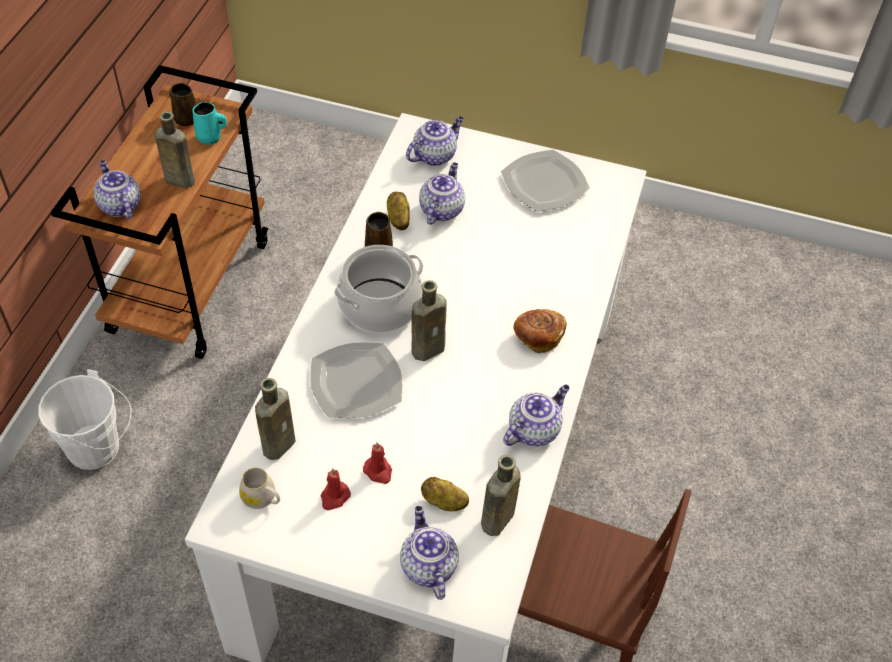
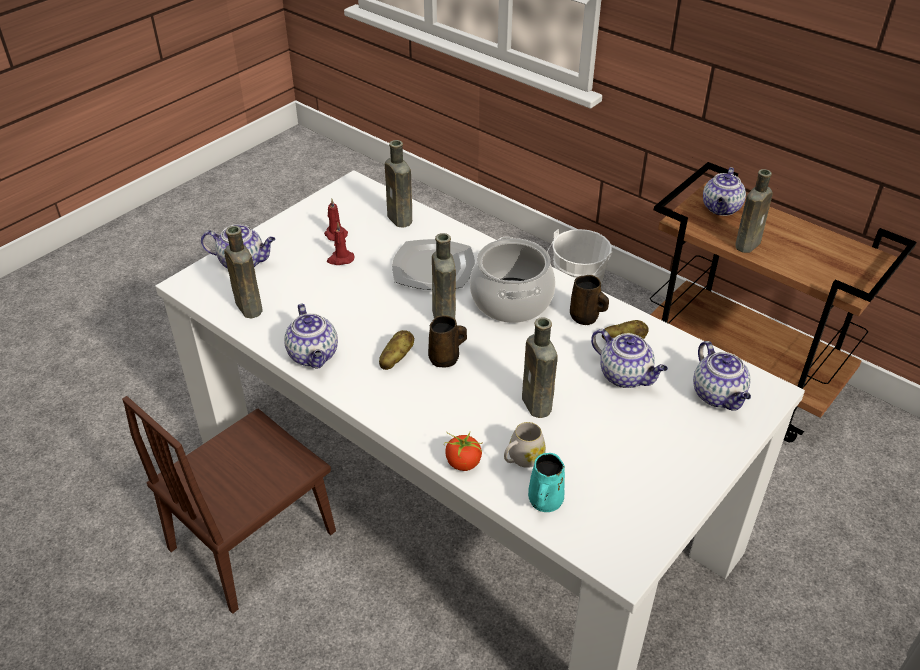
camera: 115 degrees right, 10 degrees down
(119, 205) = (721, 209): teapot -> teapot turned 120 degrees clockwise
(185, 118) = (842, 262): brown mug -> brown mug (445, 359)
(210, 138) = (808, 272): turquoise mug -> turquoise mug (544, 502)
(262, 499) = (359, 203): white mug -> white mug (522, 459)
(444, 502) = (287, 284): potato -> potato (396, 359)
(505, 254) = (538, 406): none -> brown bottle
(538, 337) = (414, 393): bread -> none
(545, 183) = (640, 480): plate -> none
(591, 283) = (463, 463): none -> tomato

